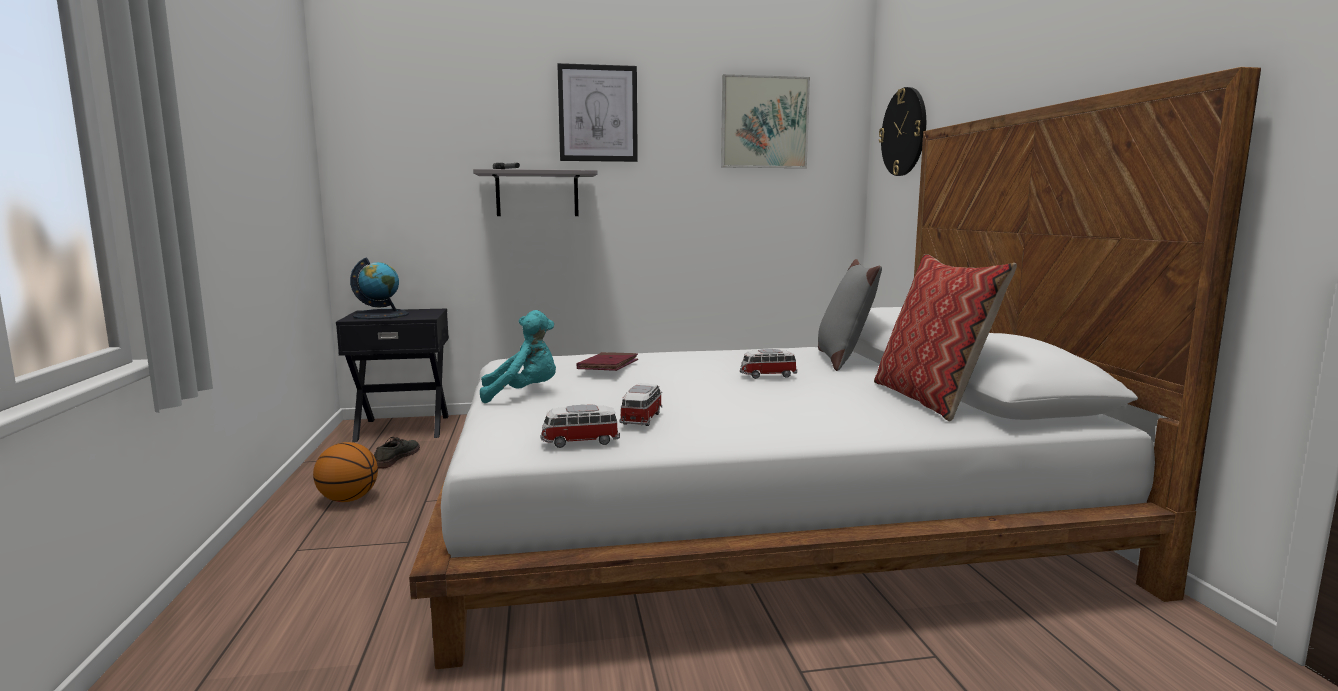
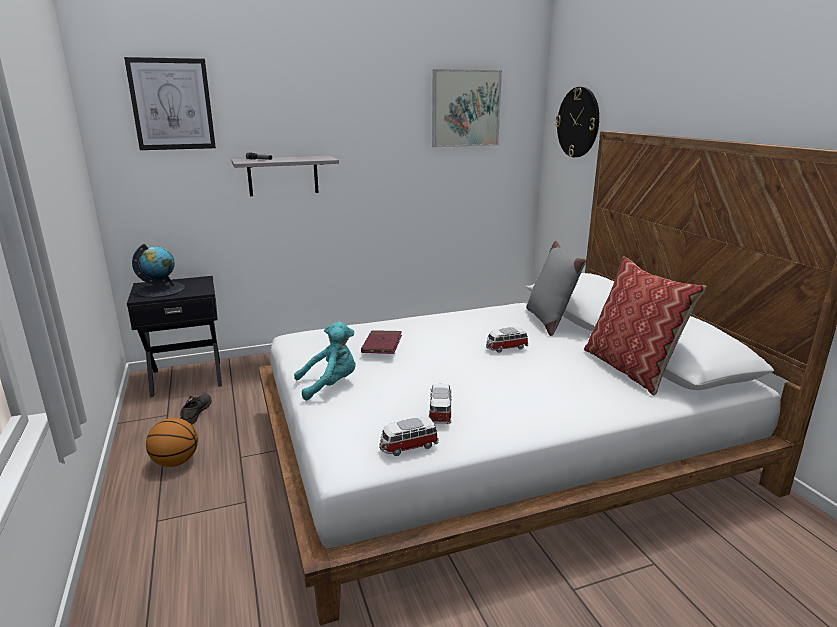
camera: 10 degrees left, 10 degrees up
(598, 113) = (331, 105): picture -> picture (172, 104)

